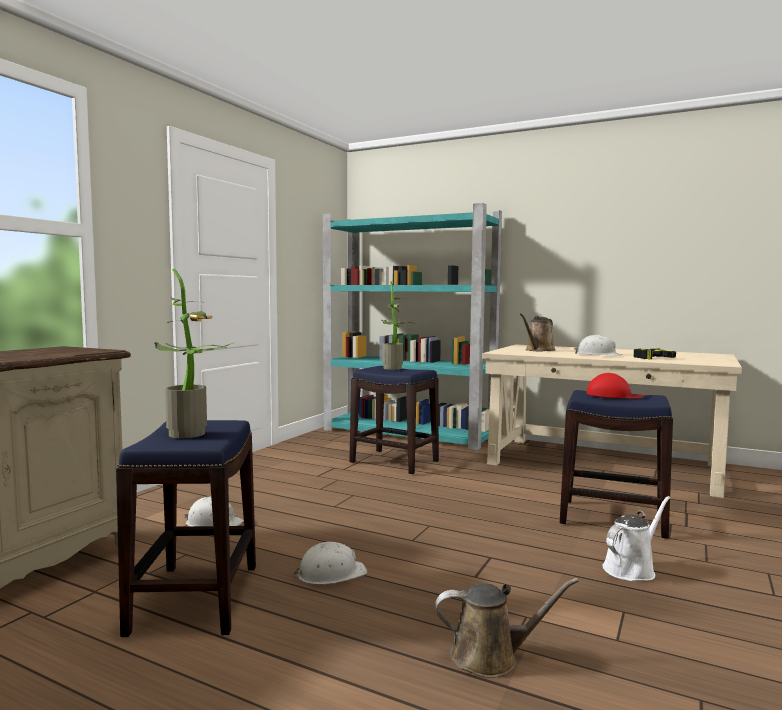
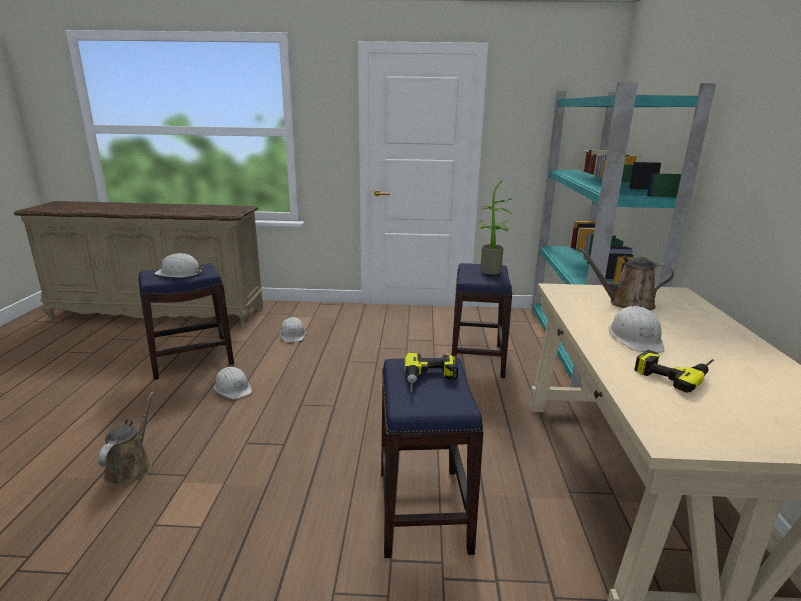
camera: 65 degrees right, 15 degrees up
(193, 433) = (179, 273): potted plant -> white hard hat
(491, 657) = (131, 467): brown watering can -> brown watering can turned 150 degrees counterclockwise
(614, 395) = (430, 380): red cap -> power drill
(631, 568) = (290, 529): white watering can -> none

